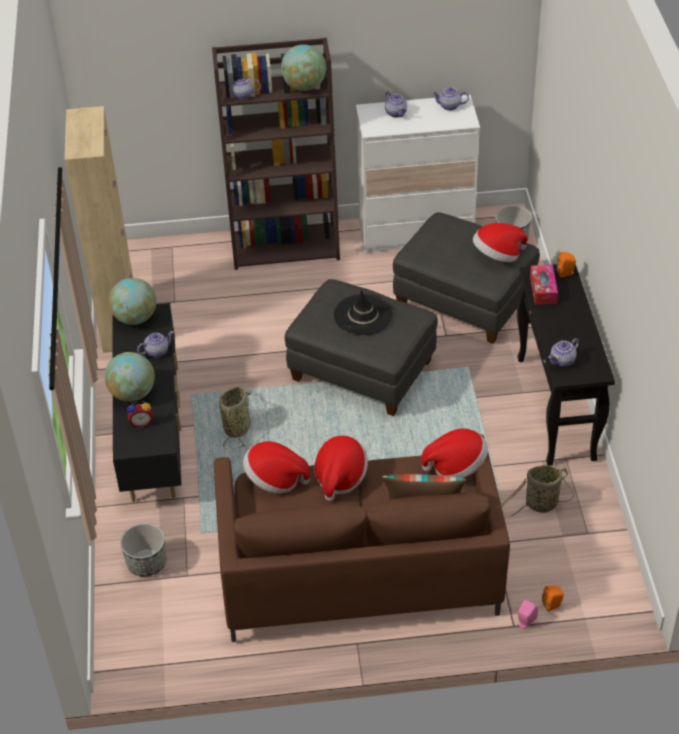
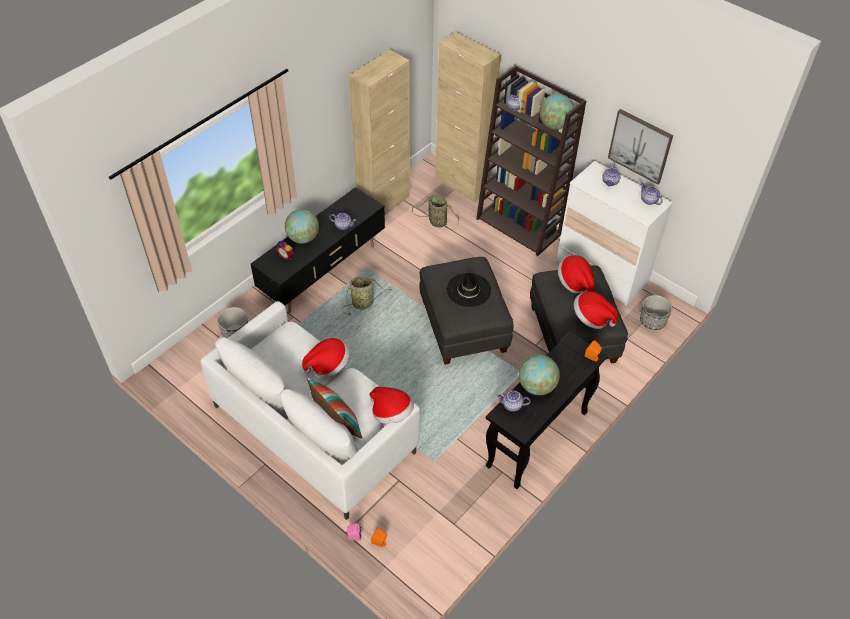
camera: 45 degrees right, 5 degrees up
(135, 318) = (357, 200): globe -> globe (537, 386)
(174, 249) = (461, 185): none -> beige cabinet
(275, 479) = (298, 338): hat -> hat (575, 282)
(359, 573) = (314, 430): brown sofa -> white sofa
(408, 53) = (640, 146): none -> picture
(539, 505) = (450, 483): basket -> basket (436, 222)
(543, 289) = (564, 355): tissue box -> none

